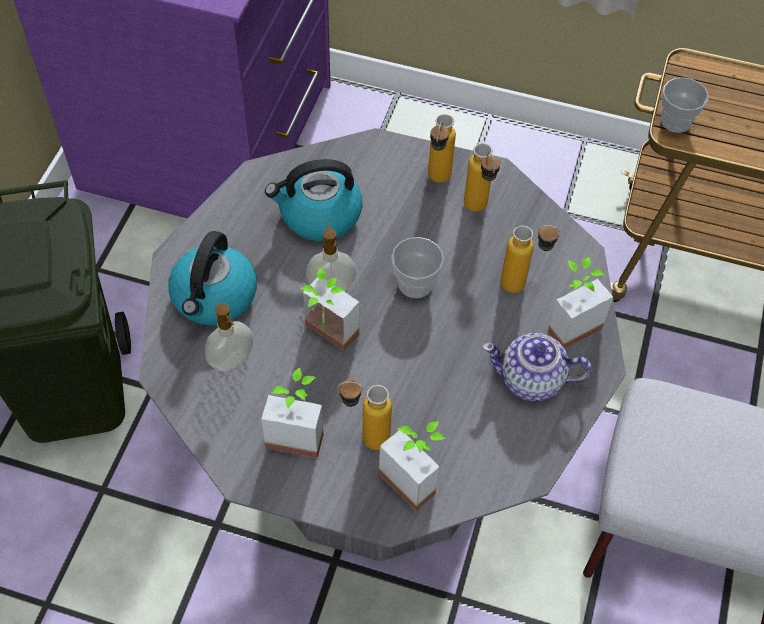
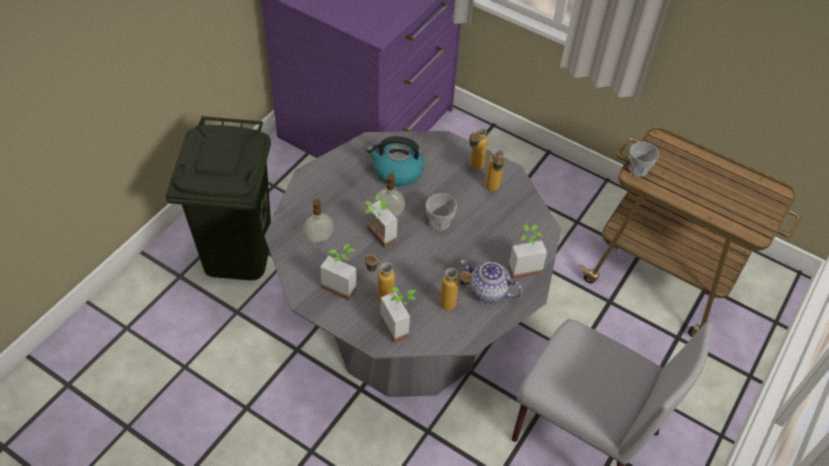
camera: 15 degrees right, 5 degrees down
(214, 297) = (321, 202): kettle -> none
(523, 286) = (503, 238): bottle -> bottle (453, 307)

